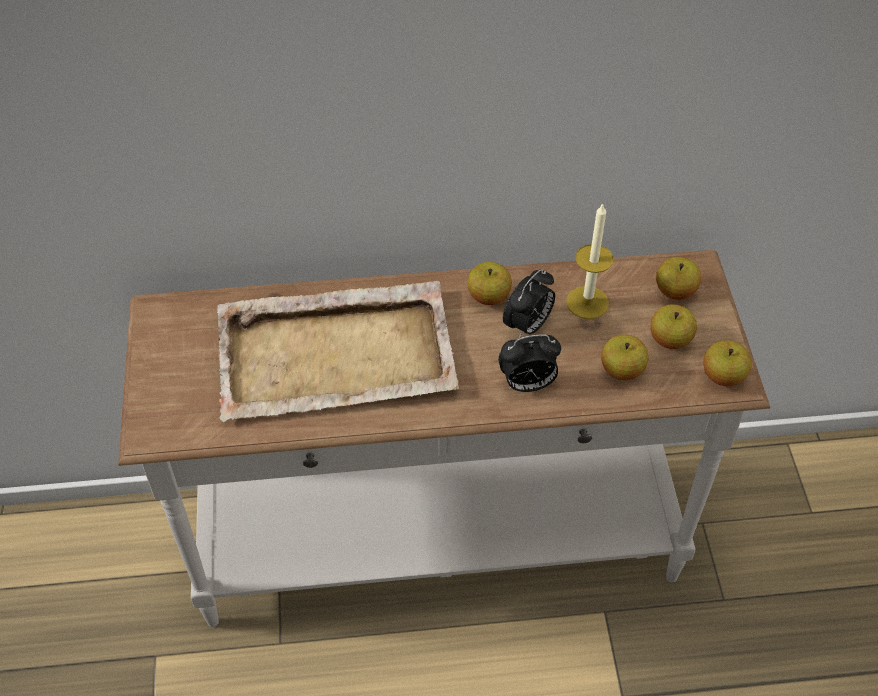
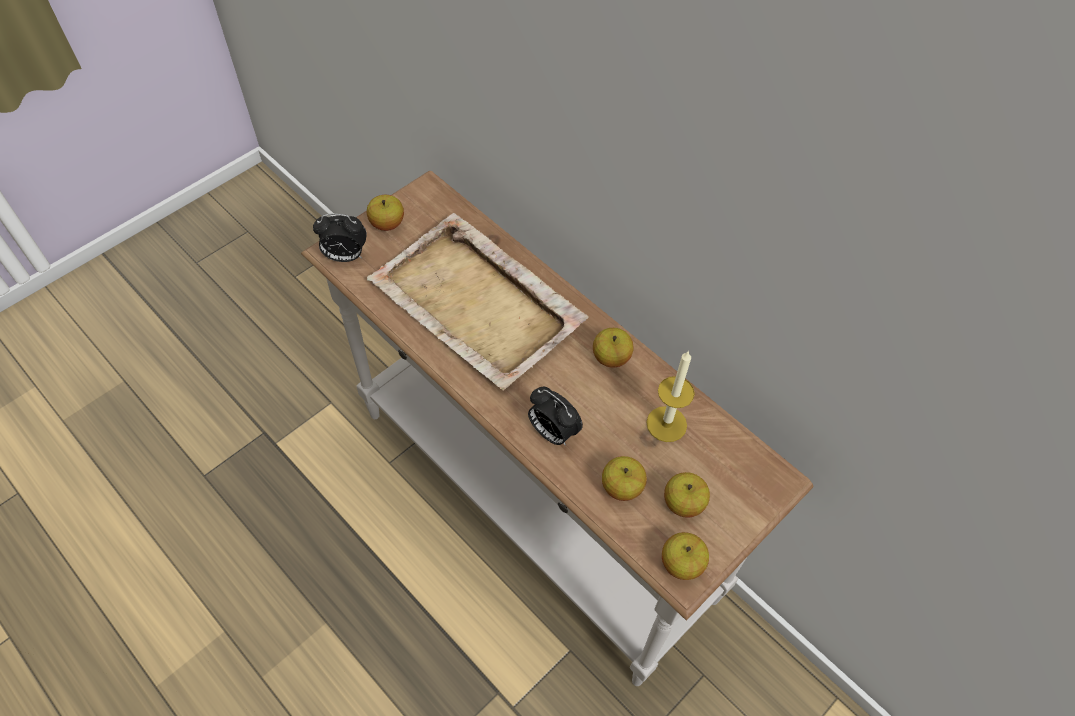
camera: 50 degrees right, 5 degrees up
(527, 326) = (606, 399): alarm clock -> alarm clock (345, 256)
(675, 291) = (736, 478): apple -> apple (387, 224)

